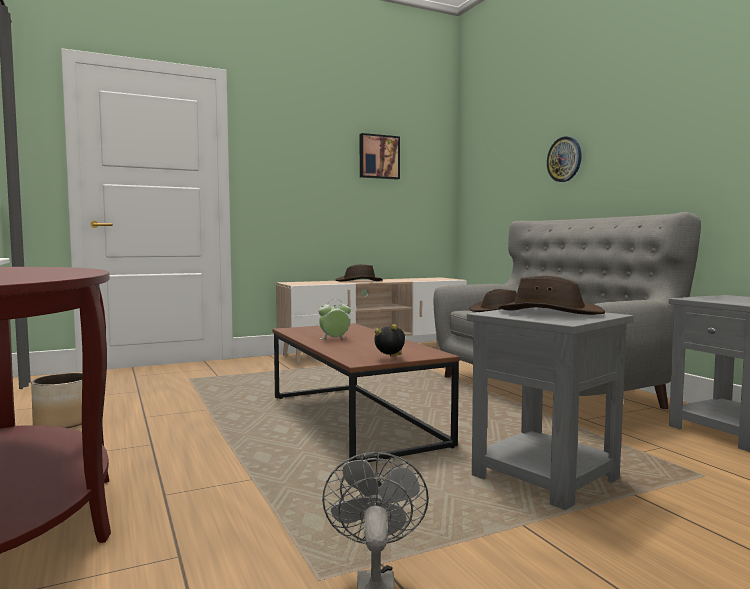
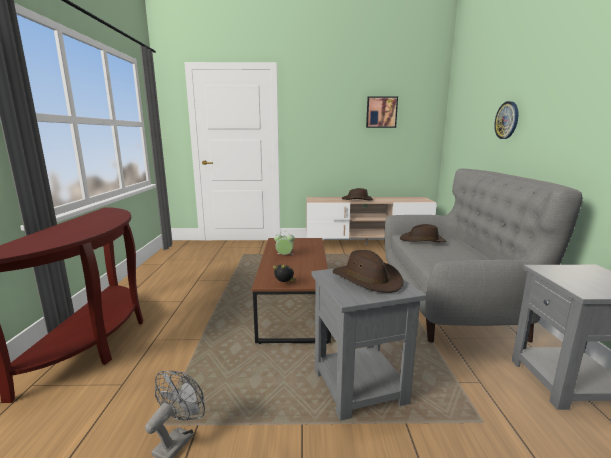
camera: 25 degrees right, 10 degrees up
(63, 423) = (161, 277): planter -> none

